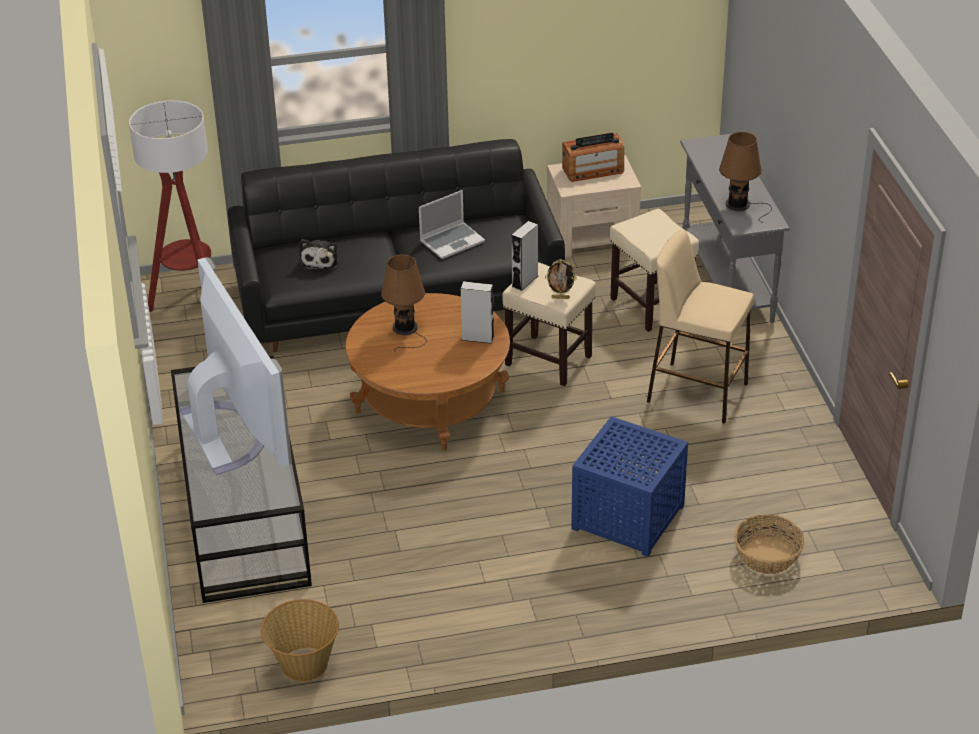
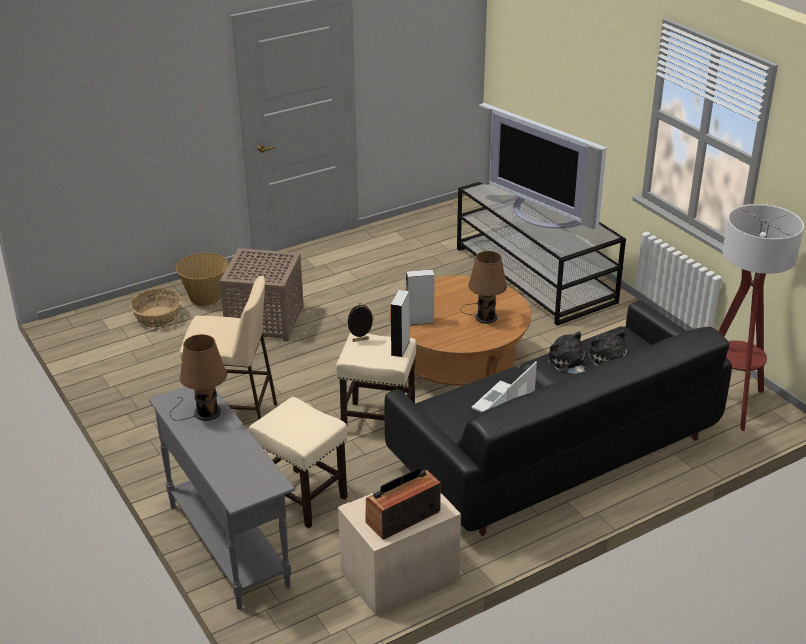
camera: 160 degrees right, 5 degrees down
(304, 665) = (431, 217): basket -> basket (206, 297)
(360, 266) = (569, 363): none -> plush toy
(629, 518) = (264, 320): blue side table -> brown side table

